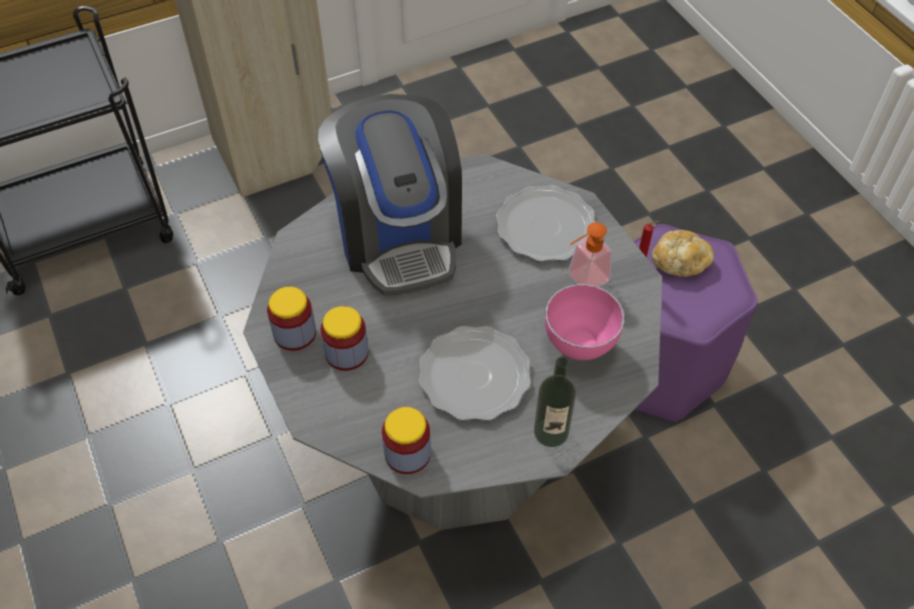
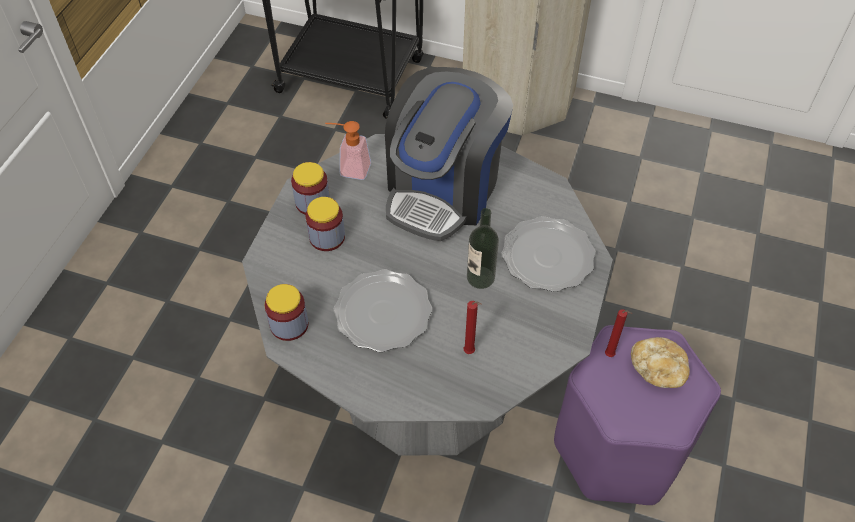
camera: 45 degrees right, 0 degrees up
(551, 432) = (386, 387): bottle -> bottle (480, 277)
(580, 348) = (470, 352): pink bowl -> red candle
(582, 281) = (528, 311): soap dispenser -> soap dispenser (349, 168)

